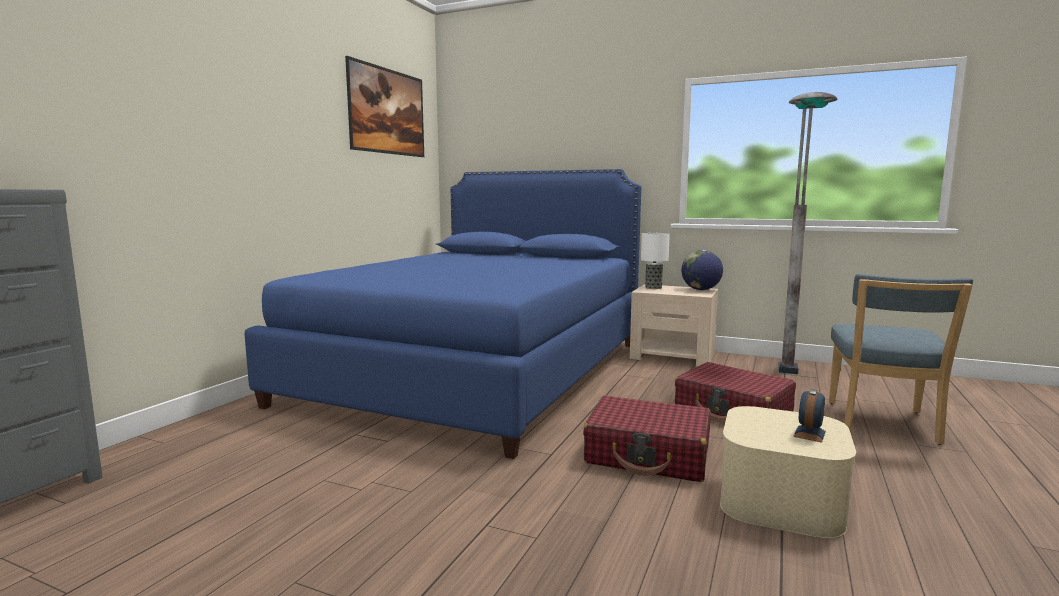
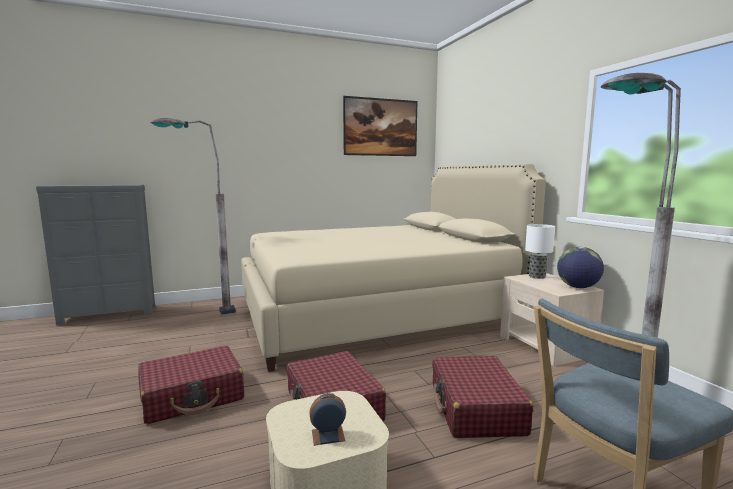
camera: 45 degrees right, 0 degrees up
(217, 448) = (197, 316): none -> grey floor lamp
(477, 371) = (376, 313): blue bed -> beige bed
(495, 516) = (193, 395): none -> red suitcase

